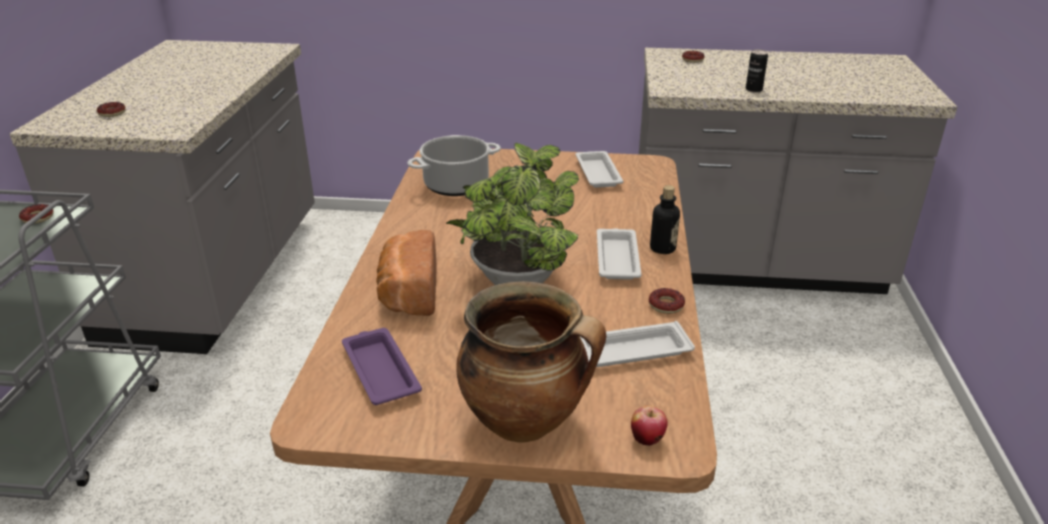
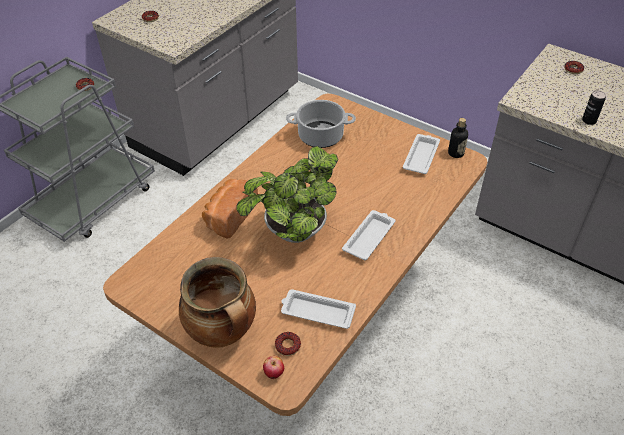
camera: 30 degrees right, 15 degrees up
(380, 370) = (178, 265): purple tray -> none
(662, 248) = (405, 240): bottle -> bottle (456, 153)
(666, 305) = (366, 287): donut -> donut (288, 346)

